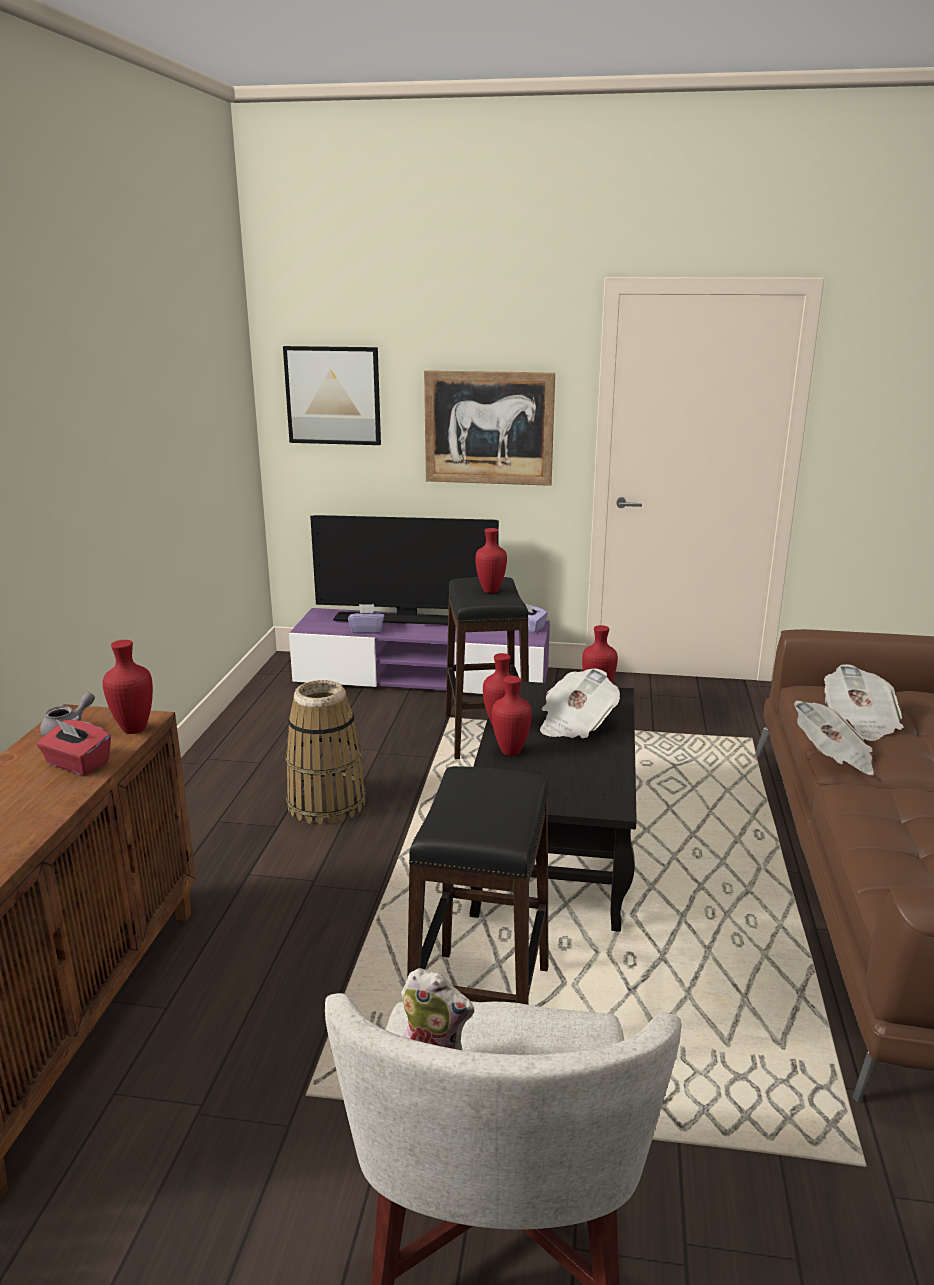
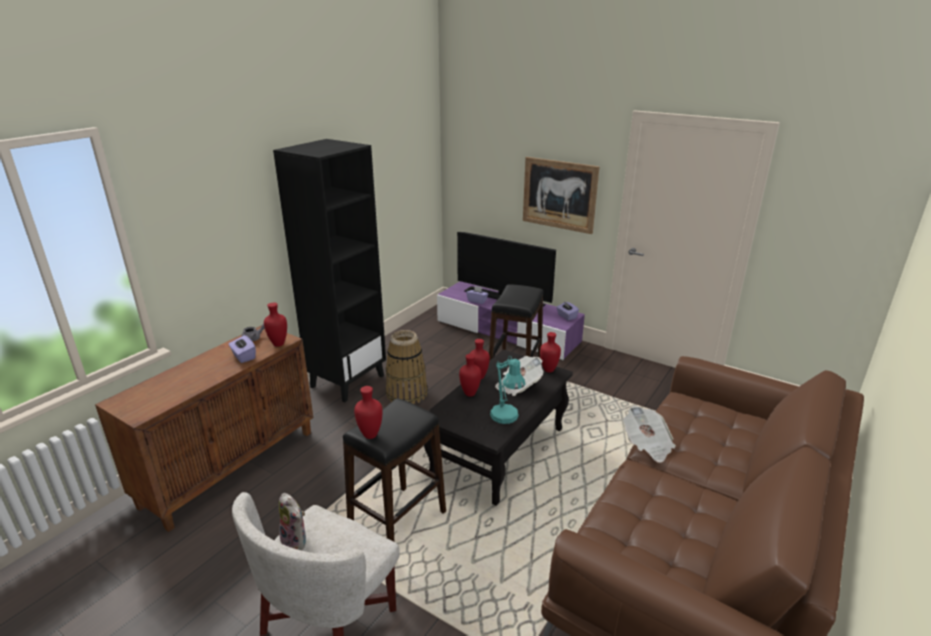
camera: 25 degrees right, 5 degrees up
(77, 764) = (243, 356): red tissue box -> purple tissue box
(196, 808) = (347, 380): none -> black bookcase
(333, 395) = (478, 165): picture -> none
(490, 591) = (520, 296): red vase -> red vase (369, 435)
(604, 773) = (506, 419): none -> turquoise table lamp
(859, 722) = (689, 427): newspaper -> none

